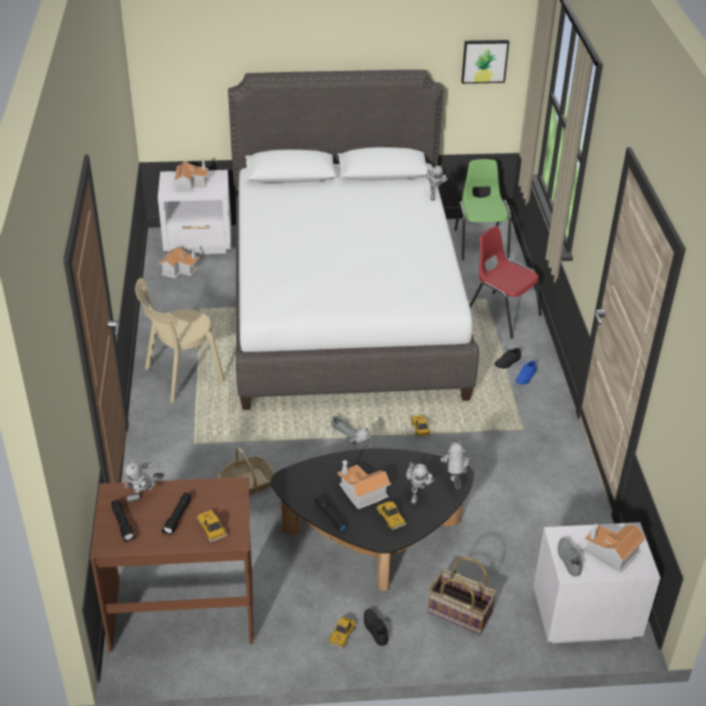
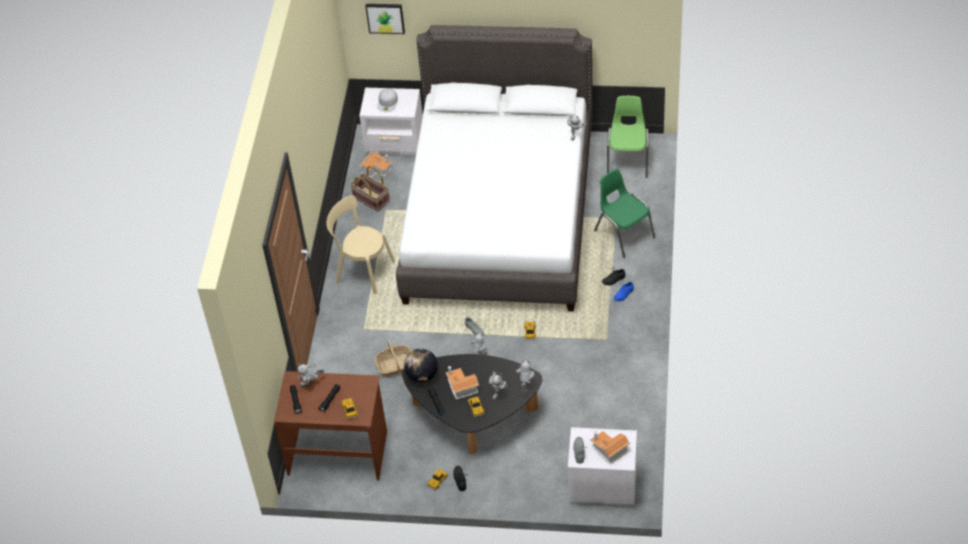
camera: 15 degrees right, 10 degrees up
(181, 376) = (362, 271): beige chair -> beige chair turned 45 degrees clockwise
(191, 183) = (387, 102): toy house -> white cap
(300, 482) = (422, 375): none -> globe
(459, 613) = (518, 475): basket -> basket (370, 199)
(484, 60) = (627, 23): picture -> picture (385, 17)
(502, 314) = (623, 234): red chair -> green chair

